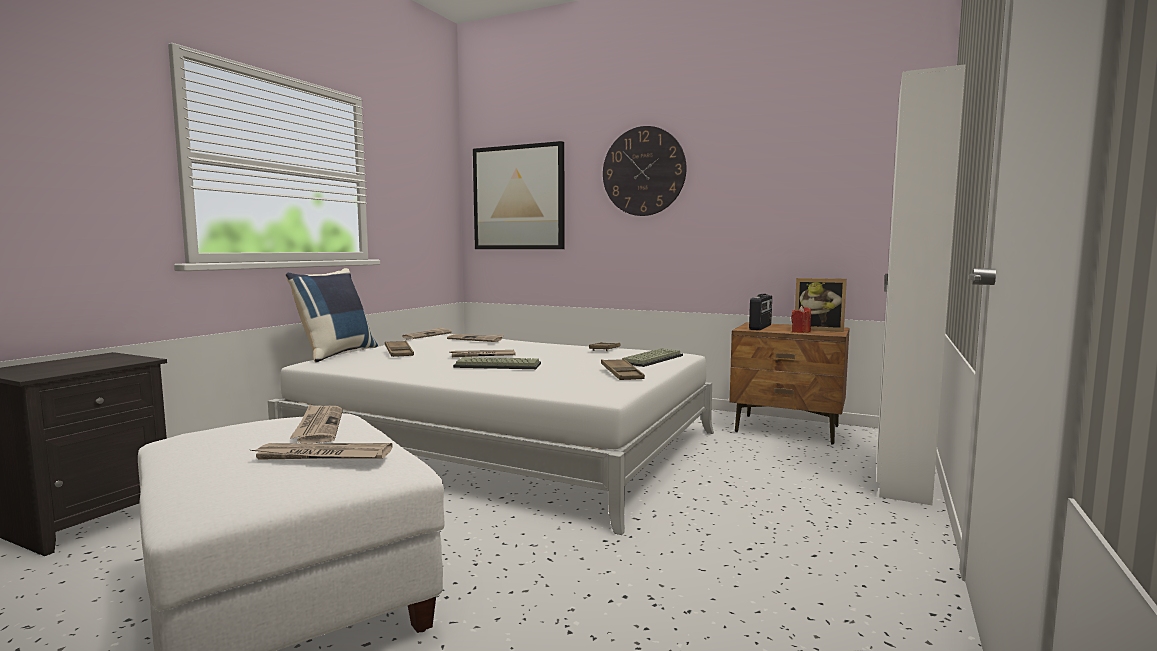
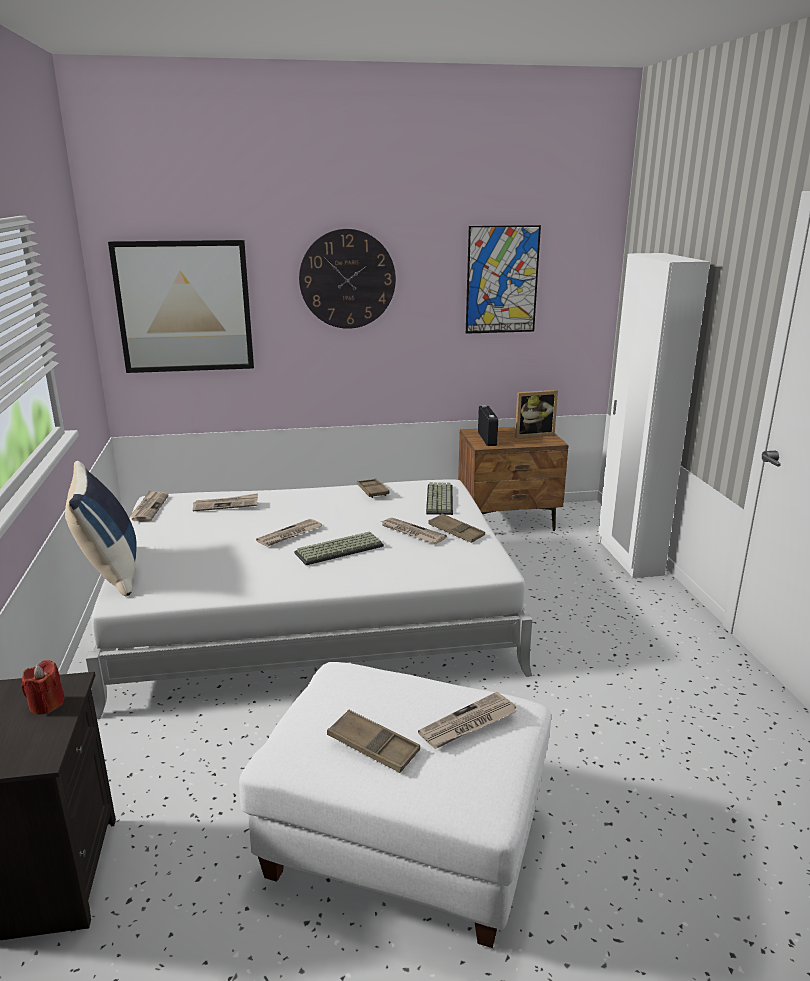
camera: 35 degrees left, 15 degrees up
(318, 427) = (390, 694): newspaper -> newspaper (411, 532)
(399, 352) = (187, 551): brown tray -> brown tray (373, 746)
(796, 166) = (502, 280): none -> picture
(801, 332) = (528, 442): red candle -> red candle (46, 704)

